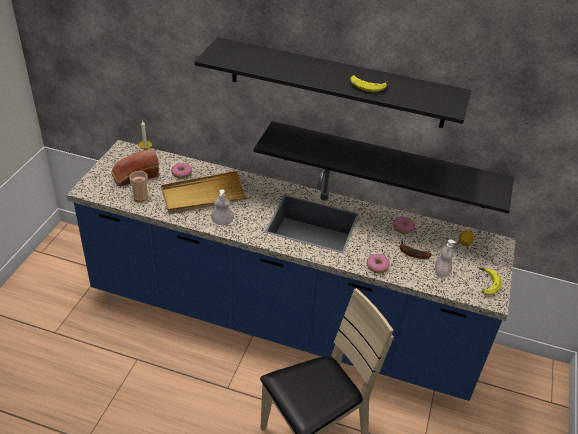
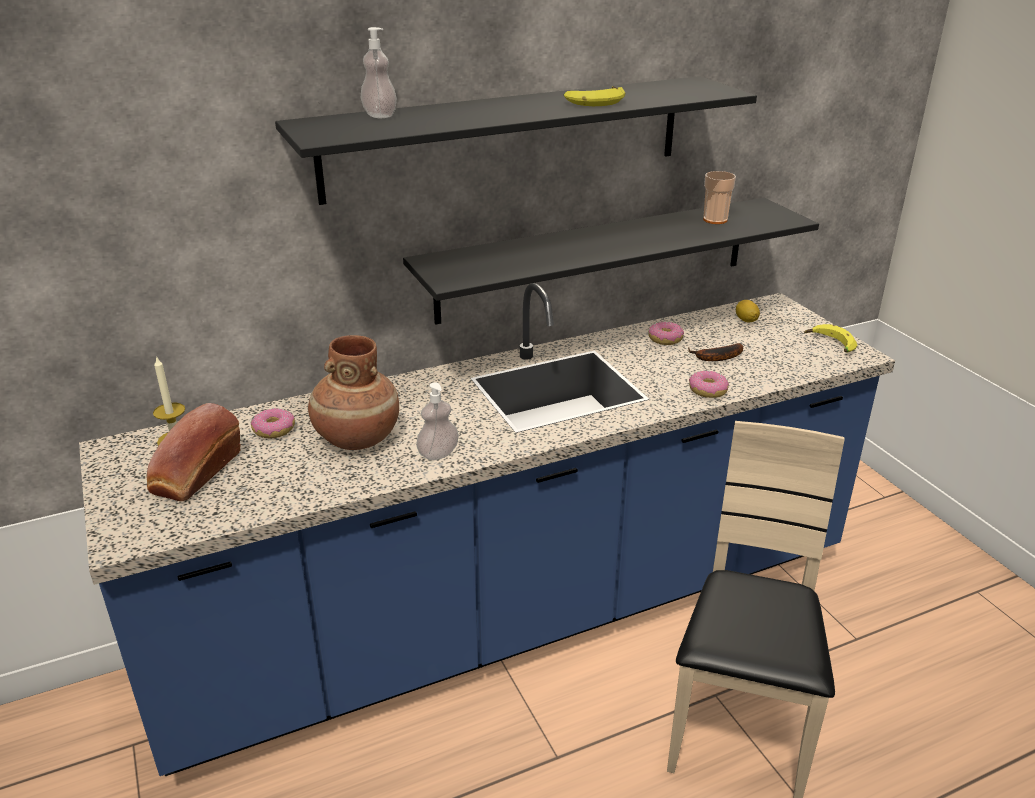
camera: 40 degrees left, 10 degrees down
(140, 197) = (250, 494): cup -> cup (715, 220)
(204, 195) = (356, 438): beige tray -> brown vase
(441, 272) = (775, 358): soap dispenser -> soap dispenser (379, 115)

